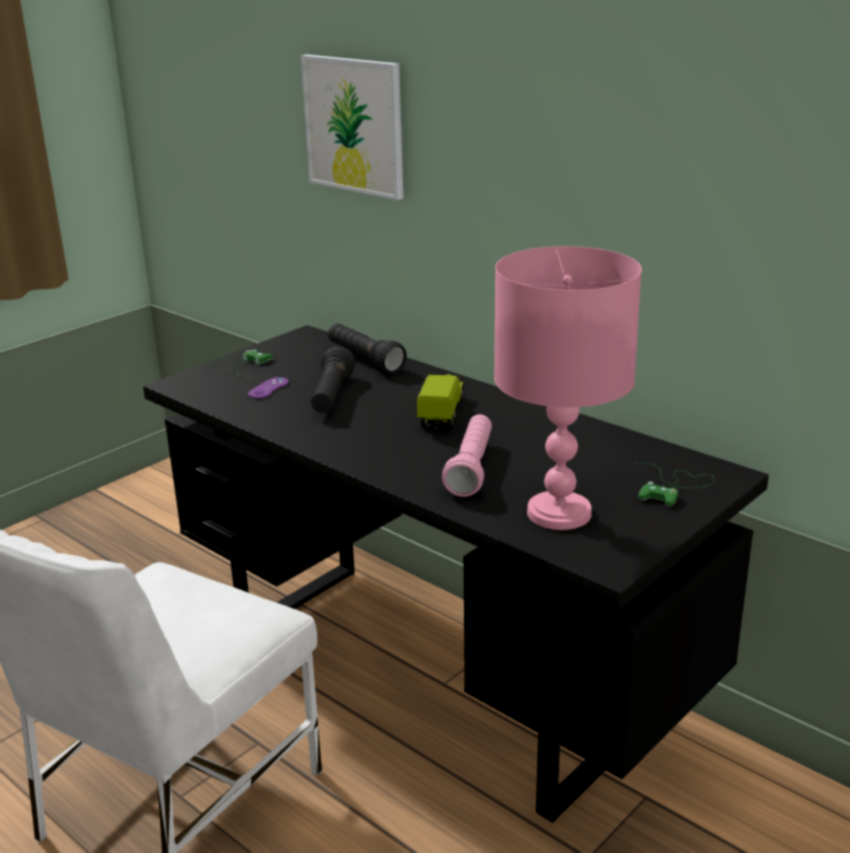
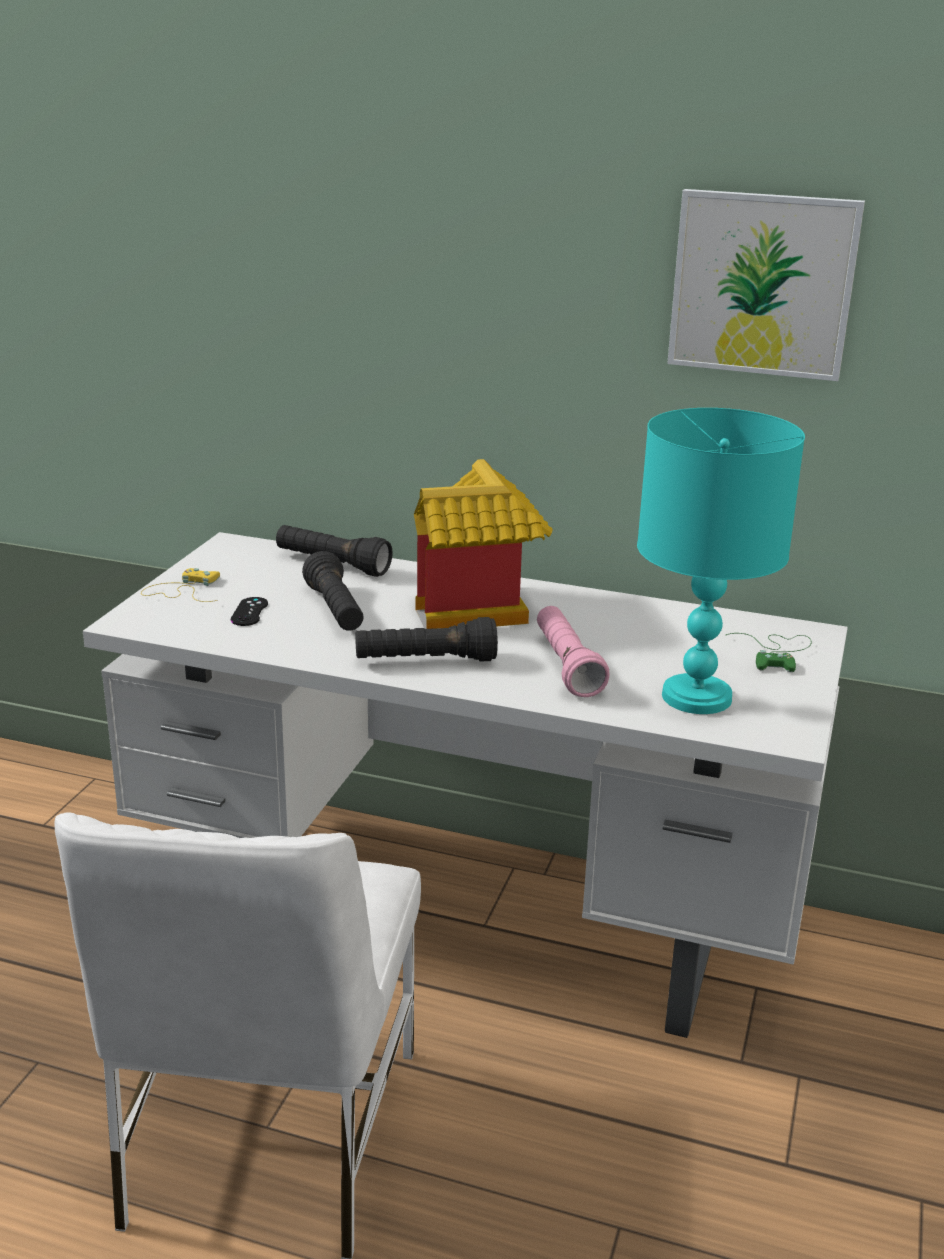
camera: 25 degrees left, 0 degrees up
(237, 365) = (183, 590): green game controller -> yellow game controller
(268, 388) = (249, 612): purple game controller -> black game controller
(354, 125) = (297, 284): picture -> picture (762, 284)
(361, 446) = (425, 661): none -> black flashlight
(434, 674) = (467, 917): black desk -> white desk
(442, 413) = (478, 612): toy truck -> toy house
(558, 512) = (695, 696): pink table lamp -> turquoise table lamp

